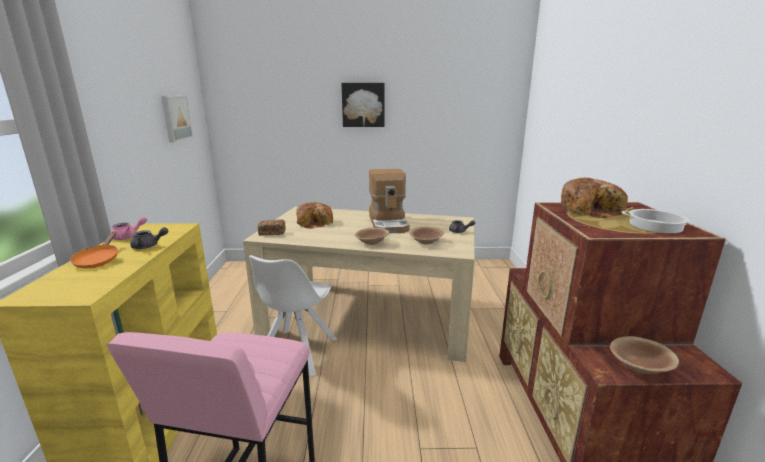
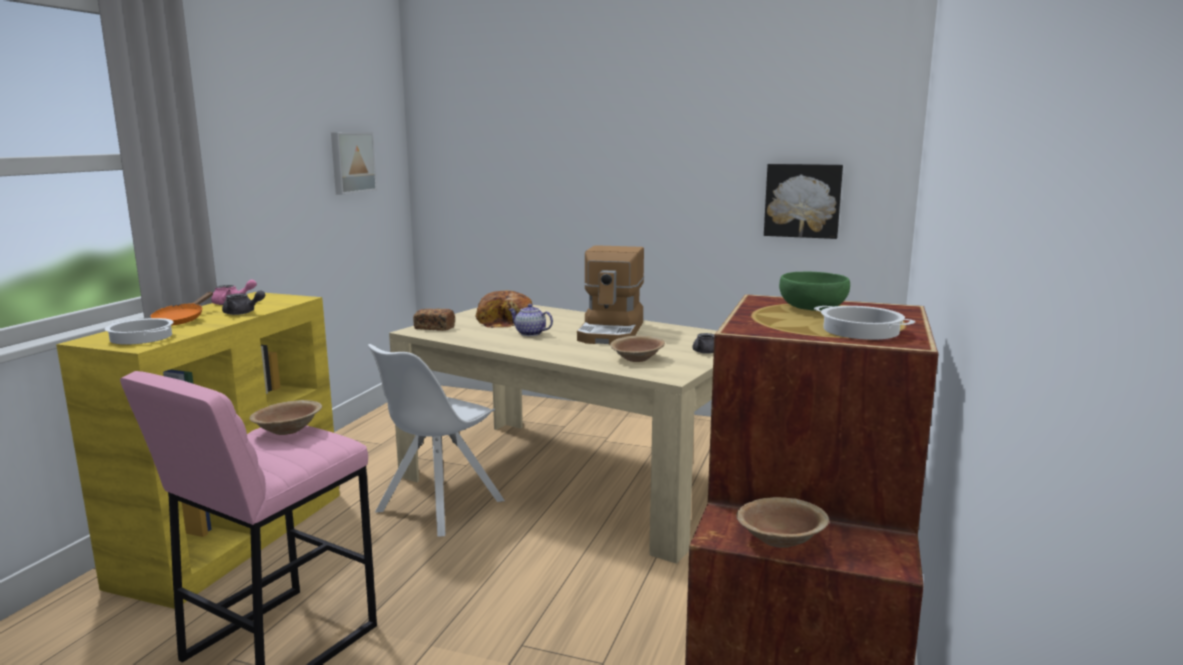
camera: 20 degrees right, 5 degrees down
(76, 285) = (140, 337): none -> cooking pot
(340, 230) = (530, 333): none -> teapot
(363, 105) = (630, 147): picture -> picture (802, 200)
(372, 242) = (556, 351): brown bowl -> brown bowl (288, 430)
(592, 209) = (812, 307): bread -> green bowl

